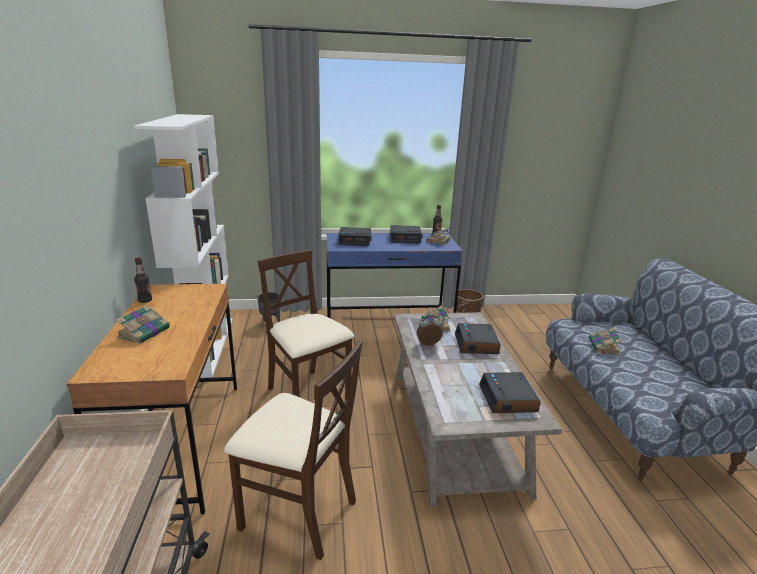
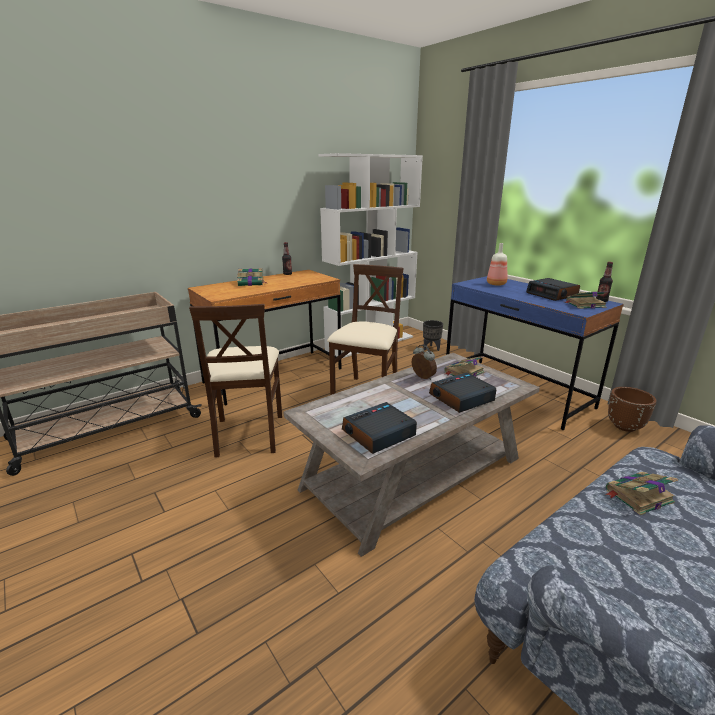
camera: 60 degrees right, 0 degrees up
(355, 240) = (497, 284): alarm clock -> bottle

